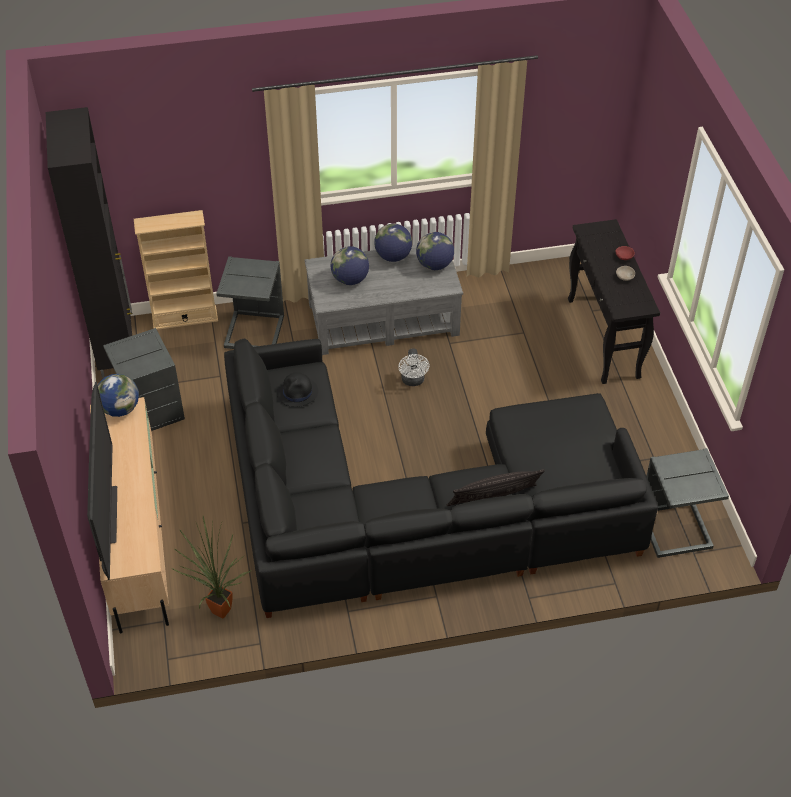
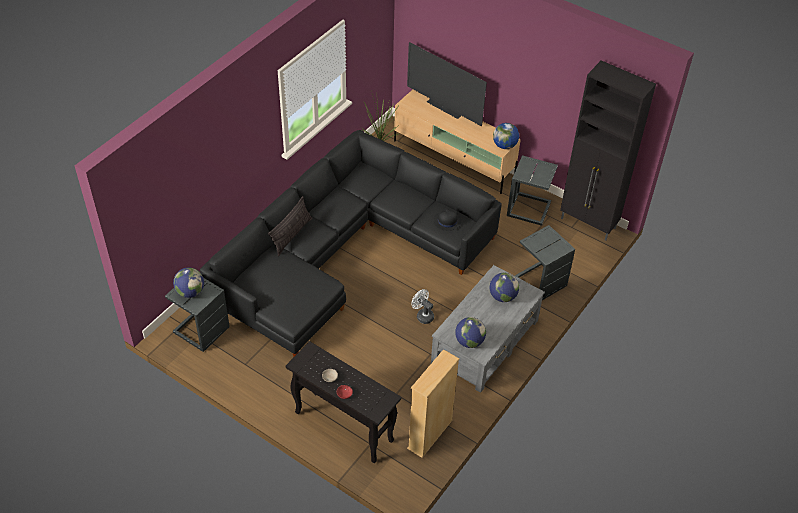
camera: 135 degrees right, 0 degrees up
(185, 318) = (585, 264): beige bookcase -> beige bookcase (430, 434)
(393, 256) = (499, 329): globe -> globe (190, 292)

